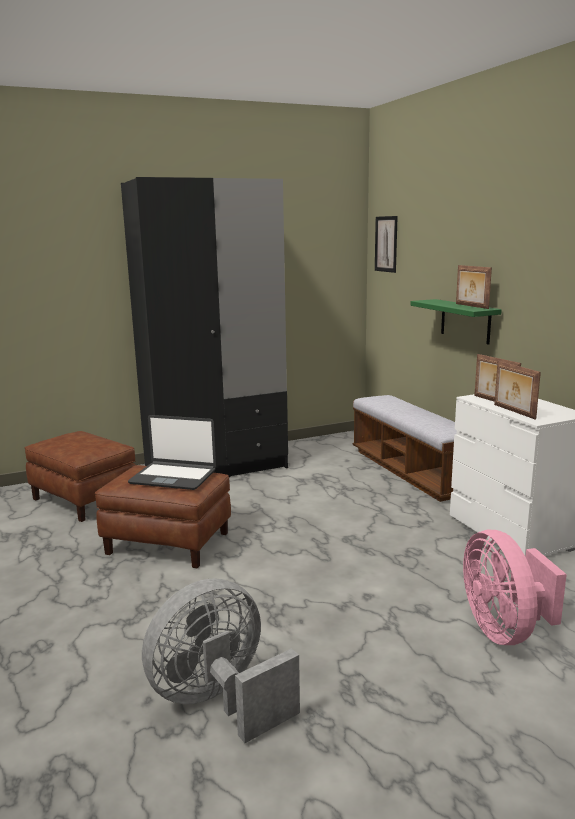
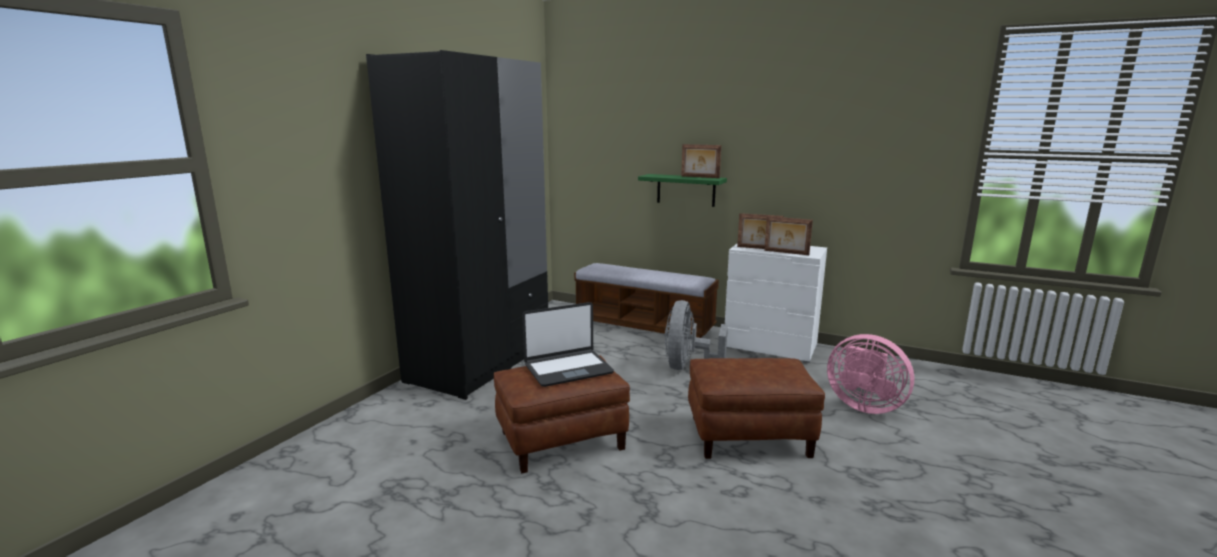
camera: 40 degrees left, 0 degrees up
(85, 499) = (396, 434): brown ottoman -> brown ottoman (749, 436)
(219, 701) = (814, 529): grey fan -> grey fan (688, 366)
(386, 244) = (577, 127): picture -> none

